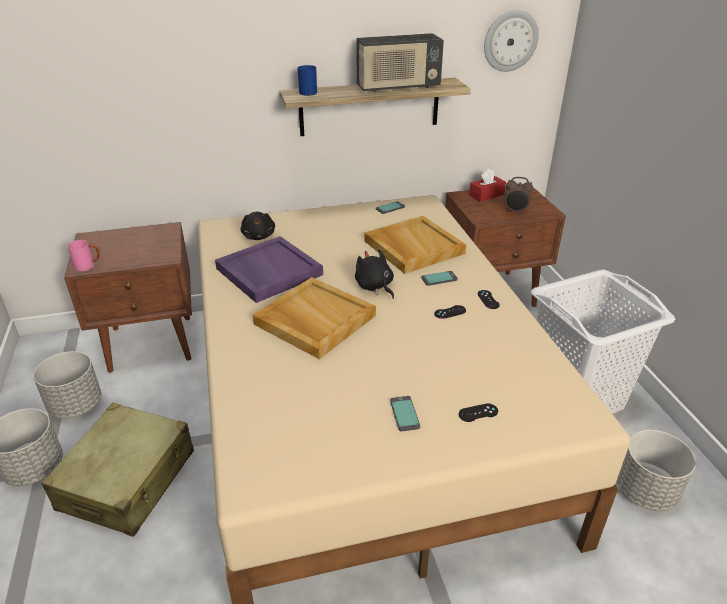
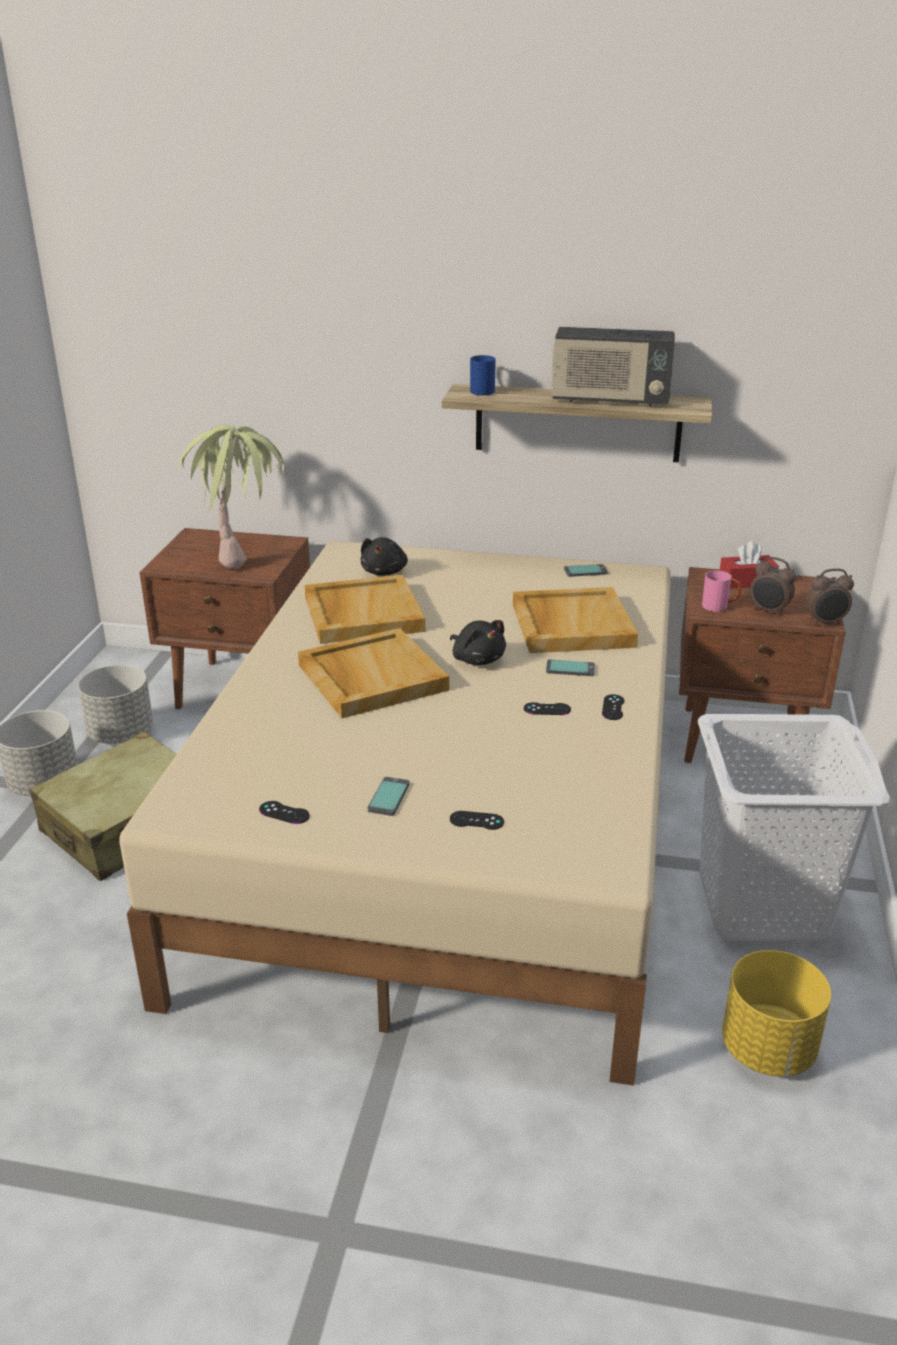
camera: 25 degrees right, 5 degrees down
(88, 266) = (172, 565): pink mug -> pink mug (719, 607)
(139, 245) = (242, 554): none -> potted plant
(268, 271) = (362, 613): purple tray -> beige tray
(340, 454) = (284, 813): none -> black game controller
(375, 287) = (477, 659): black plush toy -> black plush toy turned 150 degrees clockwise
(510, 41) = (803, 354): wall clock -> none
(551, 212) = (825, 623): none -> alarm clock
(646, 491) = (768, 1049): grey planter -> yellow planter

